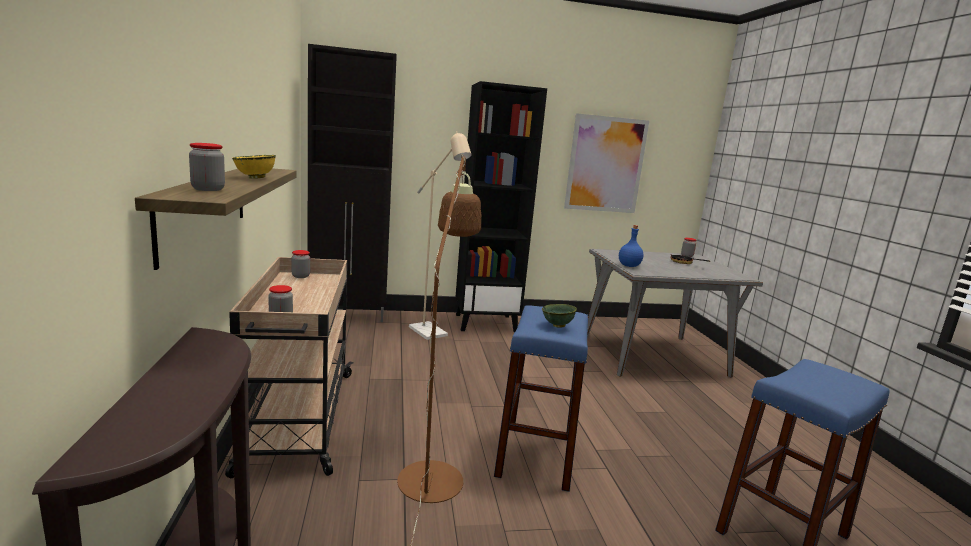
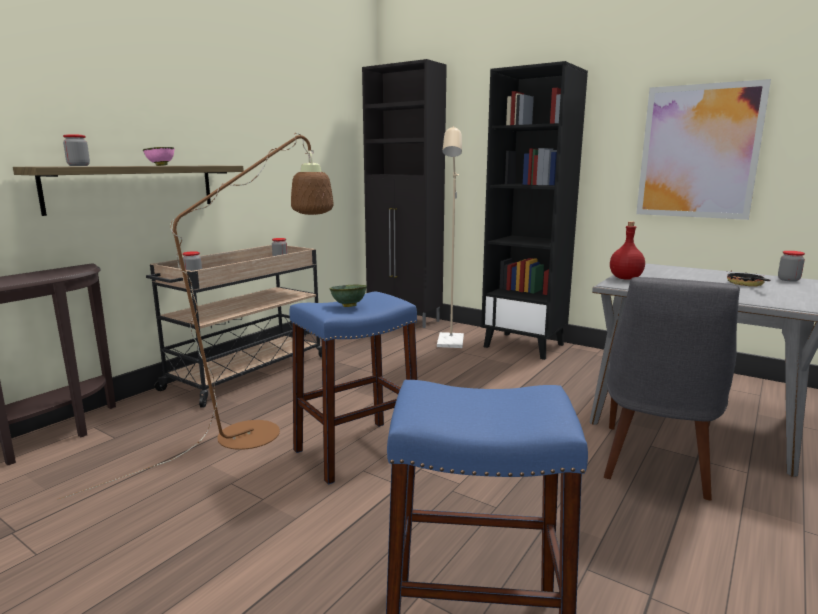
camera: 45 degrees right, 0 degrees up
(255, 178) = (160, 165): yellow bowl -> pink bowl
(628, 266) = (625, 278): blue bottle -> red bottle
(681, 391) = (655, 463): none -> grey chair

